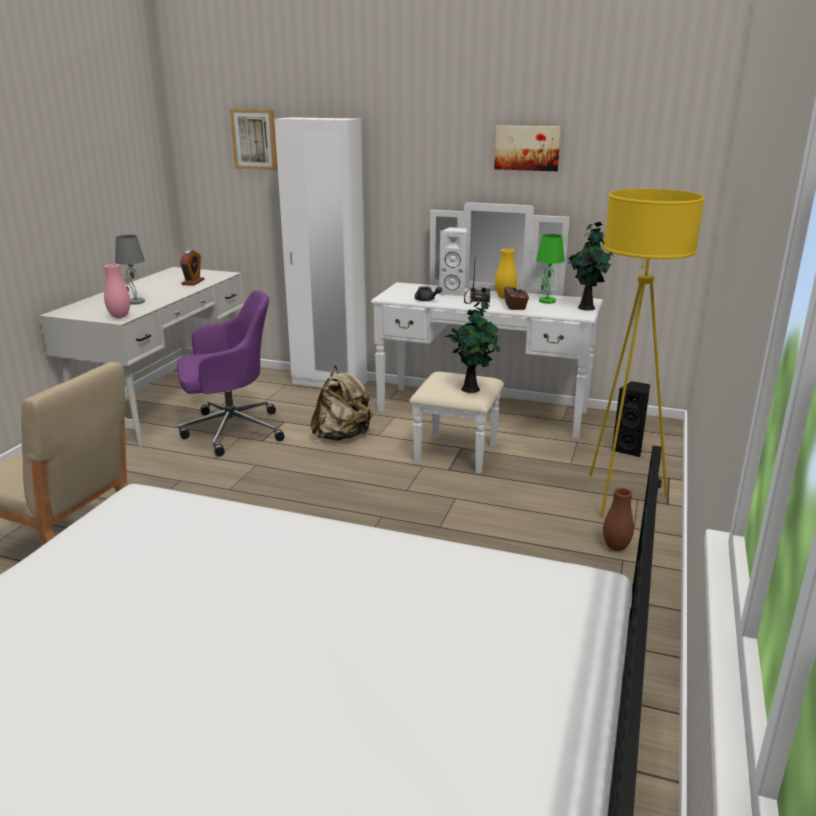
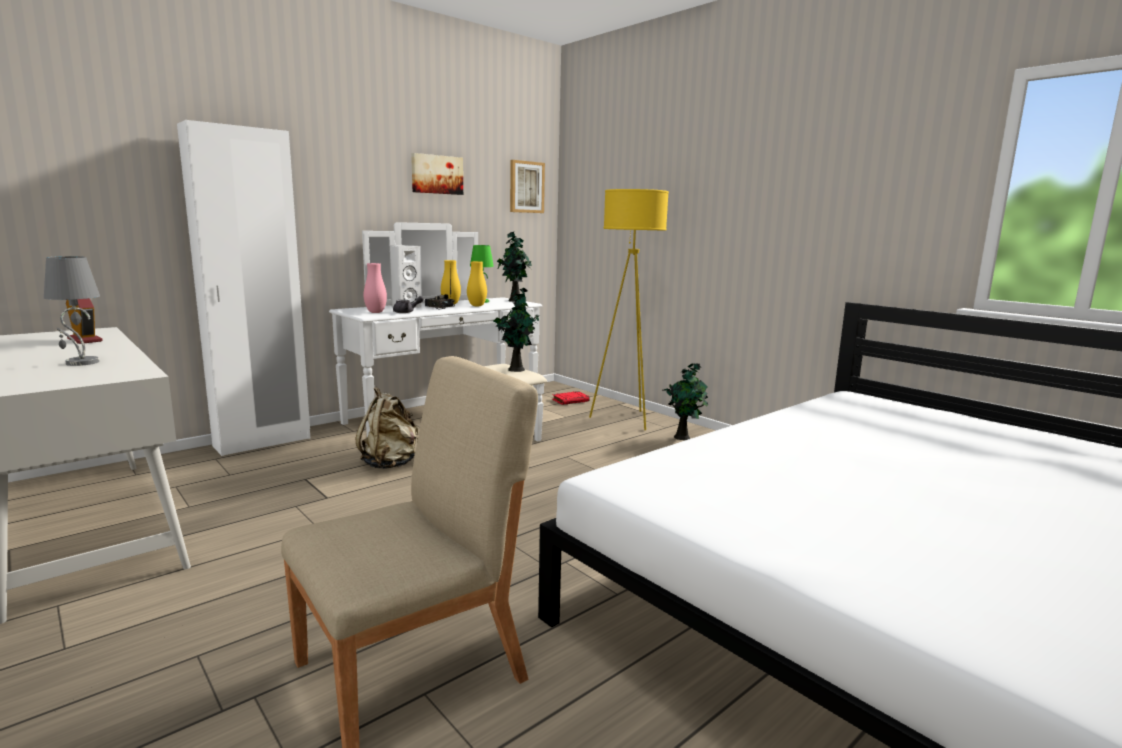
camera: 60 degrees left, 10 degrees down
(119, 317) = (129, 373): pink vase -> pink vase (376, 312)
(230, 431) = (267, 507): purple office chair -> none
(254, 139) = (114, 148): picture -> picture (526, 187)
(515, 306) = (477, 306): brown tissue box -> yellow vase
(616, 547) = (683, 437): brown vase -> potted plant
(629, 449) = (571, 400): black speaker -> red book

